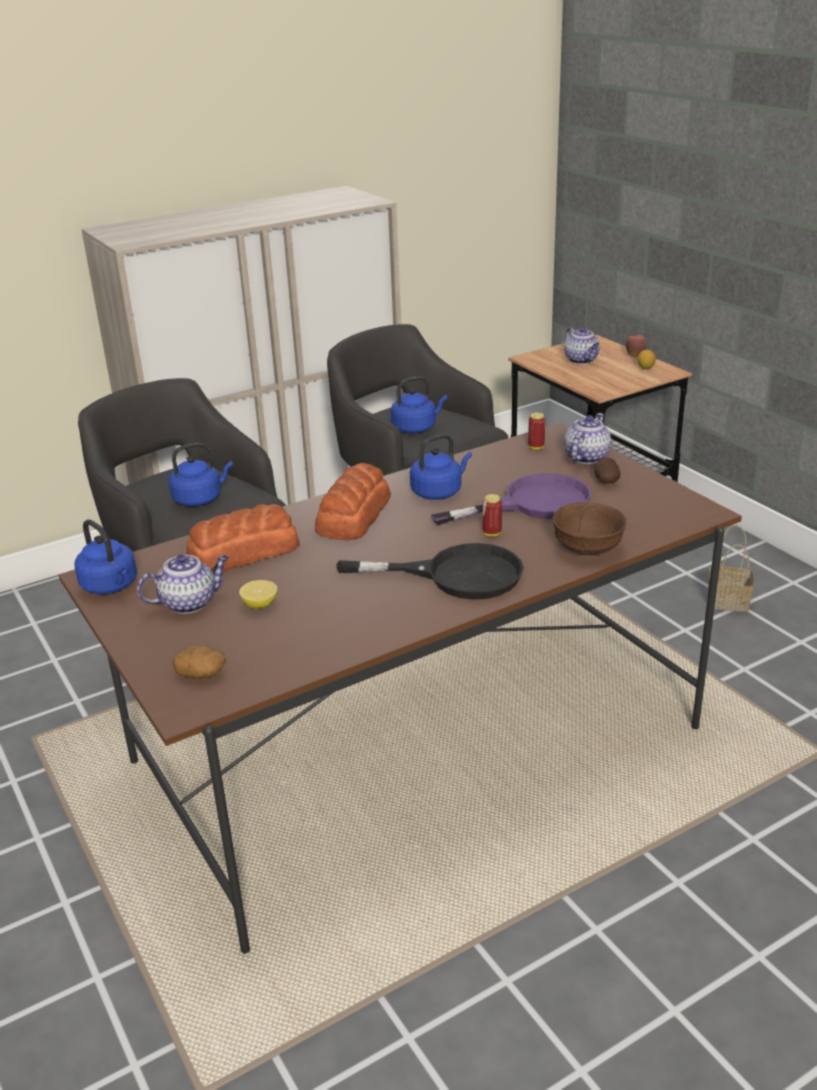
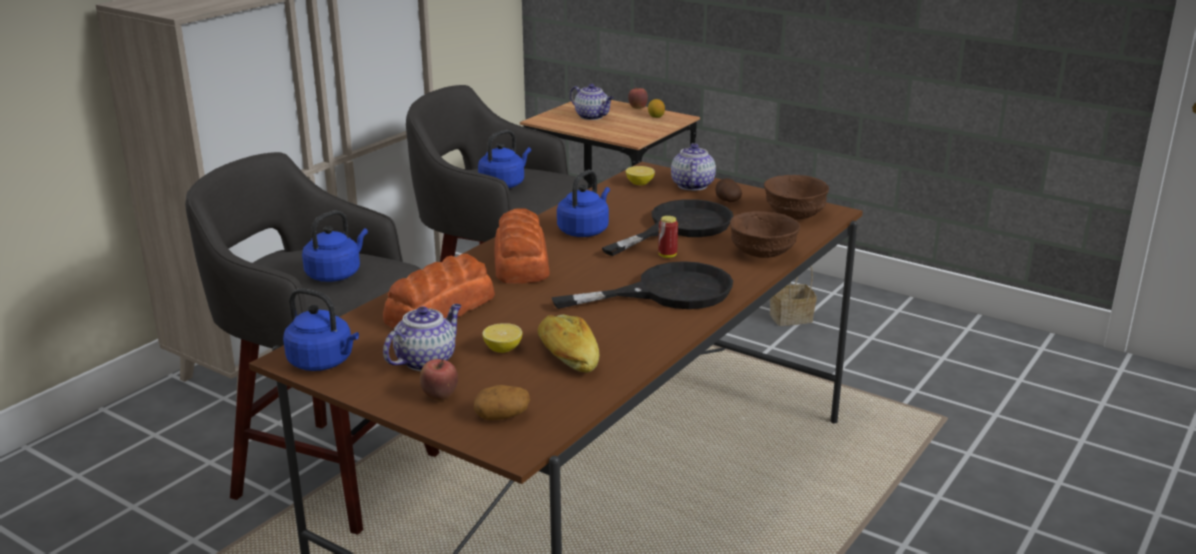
camera: 25 degrees left, 5 degrees down
(168, 642) = (439, 397): none -> apple
(306, 625) = (567, 357): none -> bread
(532, 503) = (680, 227): purple frying pan -> black frying pan
(536, 447) = (639, 183): can -> lemon
(663, 508) = (795, 214): none -> brown bowl

